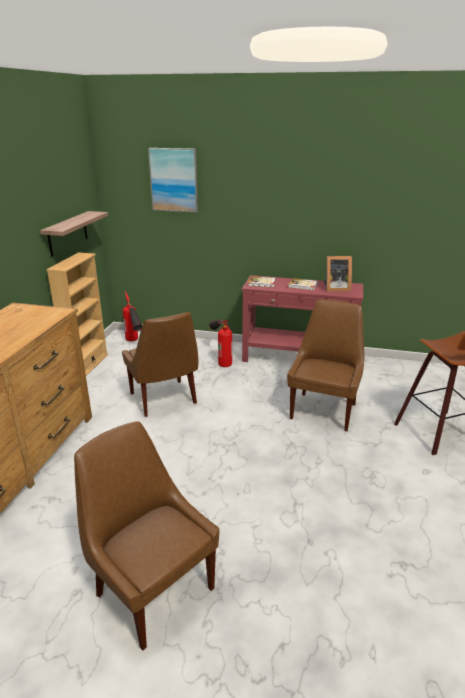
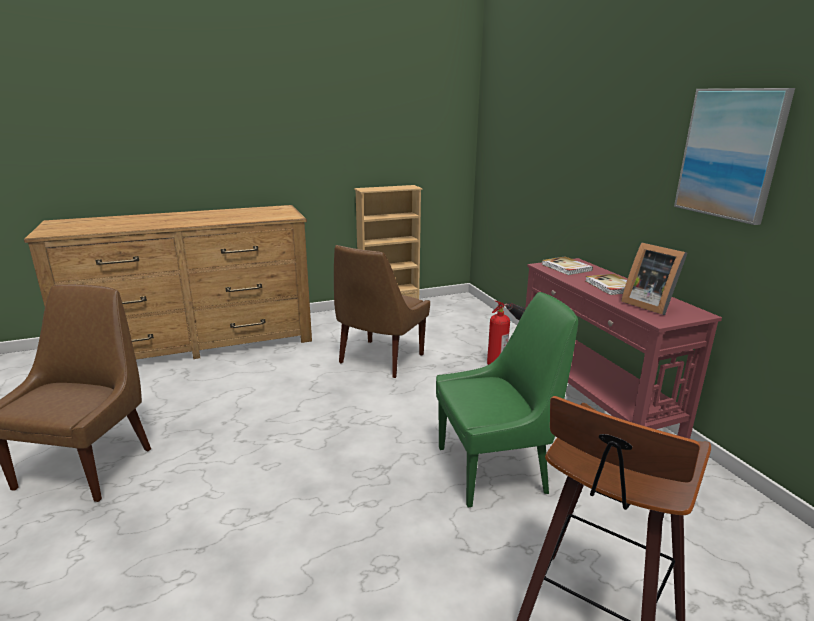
camera: 55 degrees right, 5 degrees down
(67, 233) = (404, 161): shelf -> none
(135, 343) = (458, 309): fire extinguisher -> none
(174, 180) = (530, 114): picture -> picture (730, 154)
(324, 410) = (495, 469): brown chair -> green chair

